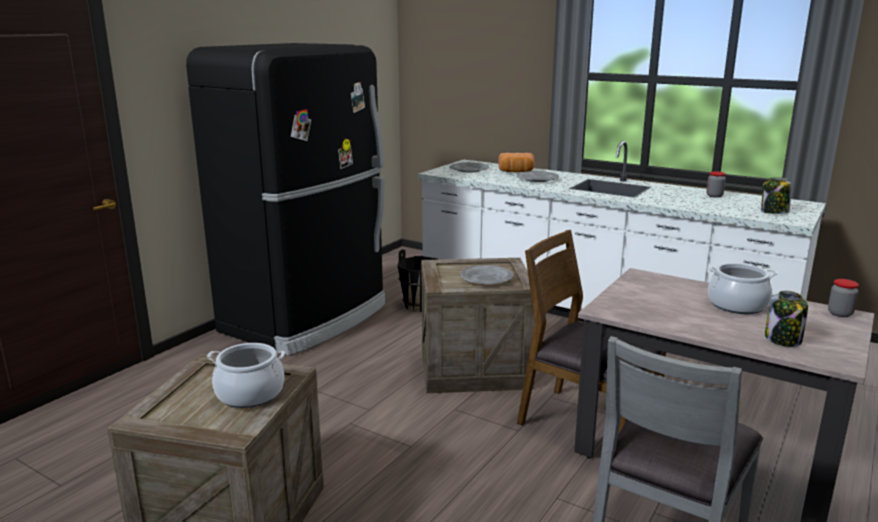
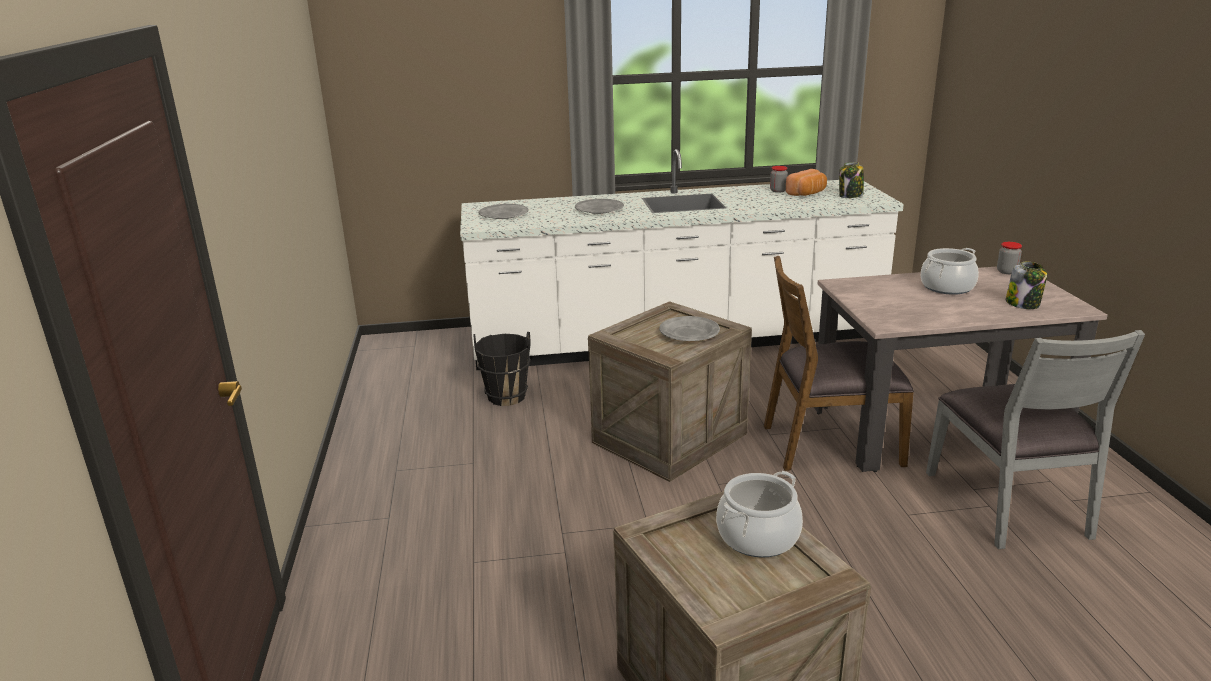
camera: 40 degrees left, 5 degrees up
(307, 318) = (405, 462): black fridge -> none
(516, 172) = (558, 206): bread -> bread (807, 193)

